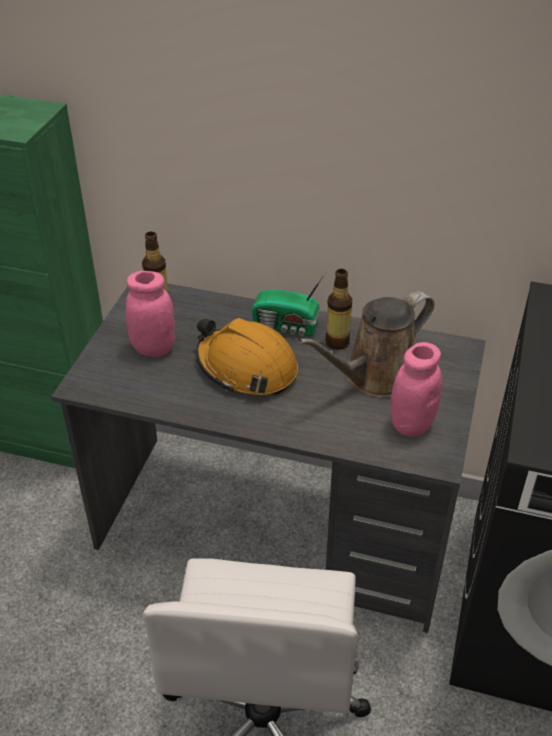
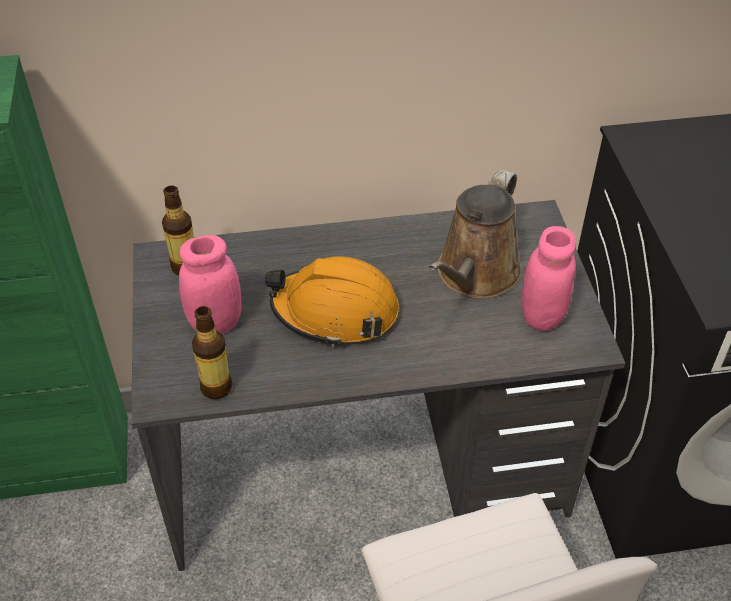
camera: 25 degrees left, 5 degrees up
(287, 326) = (347, 248): radio -> none
(337, 342) = (411, 249): bottle -> bottle (216, 387)

